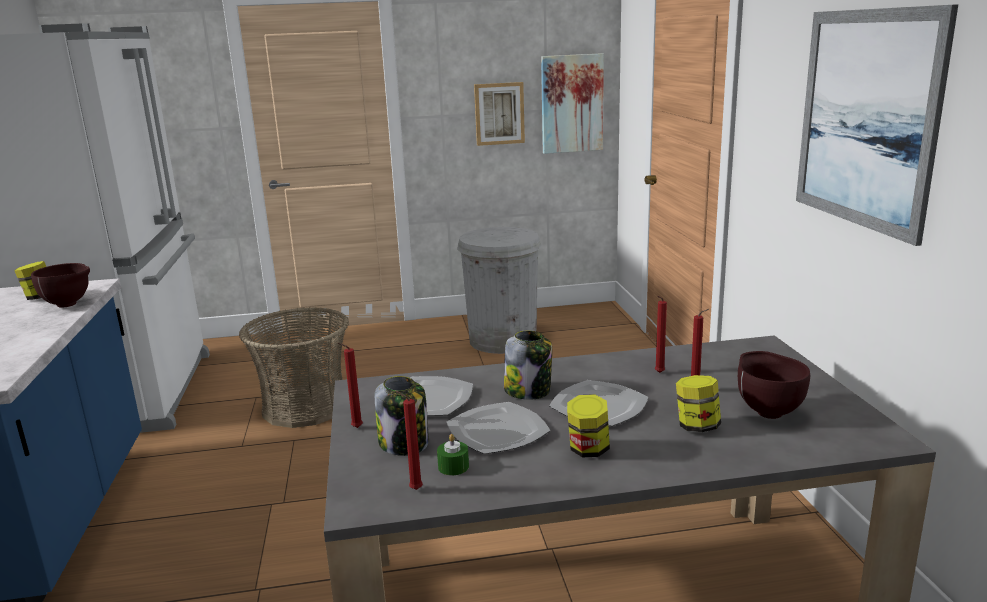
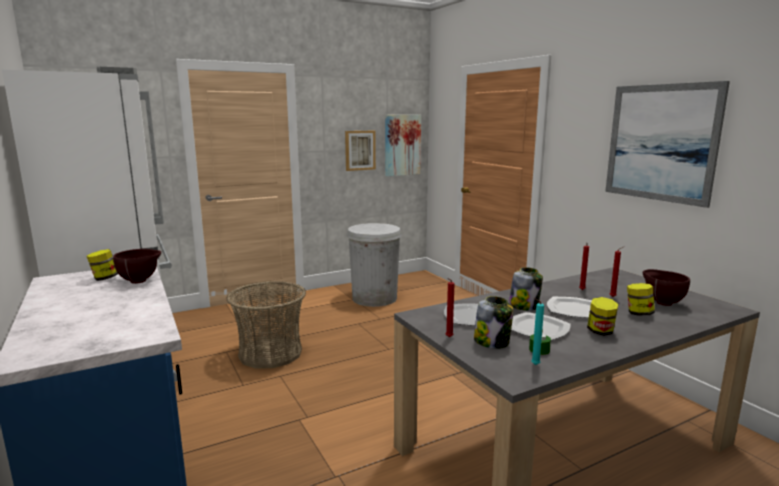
camera: 20 degrees left, 5 degrees down
(414, 489) = (534, 365): red candle -> turquoise candle

